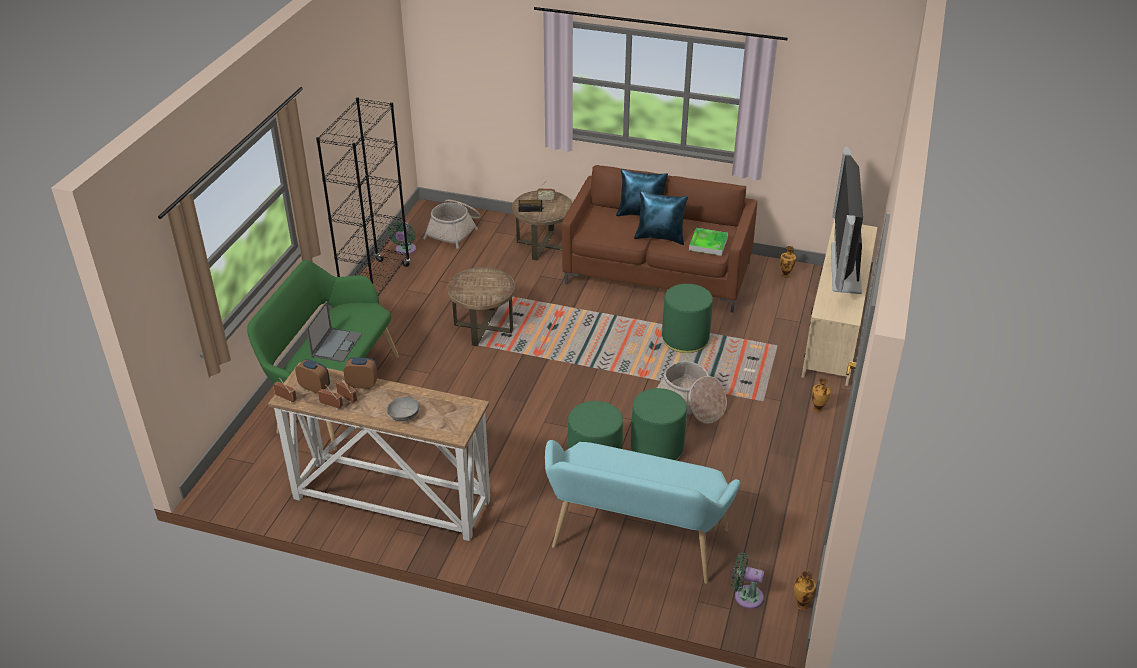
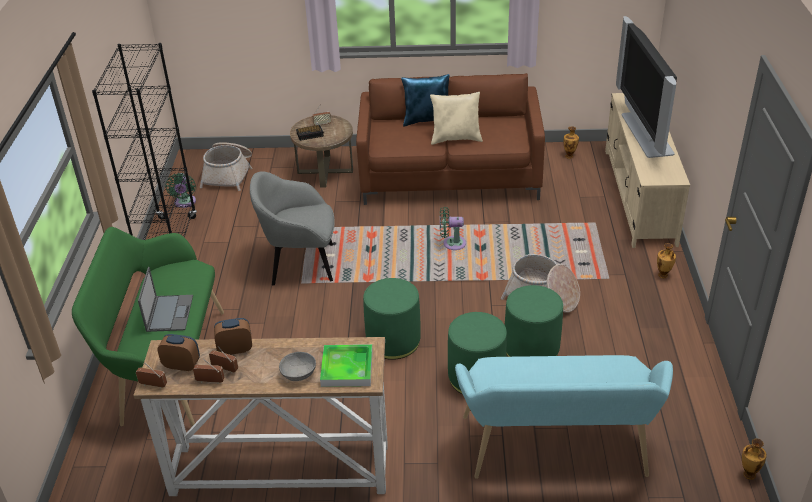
camera: 15 degrees left, 0 degrees up
(483, 327) = (300, 264): brown side table -> grey armchair
(660, 237) = (456, 138): blue pillow -> beige pillow
(685, 339) = (506, 234): green ottoman -> green ottoman (393, 341)
(708, 244) = (506, 136): tray -> tray (347, 368)
(745, 596) = (691, 479): green fan -> green fan (451, 243)

